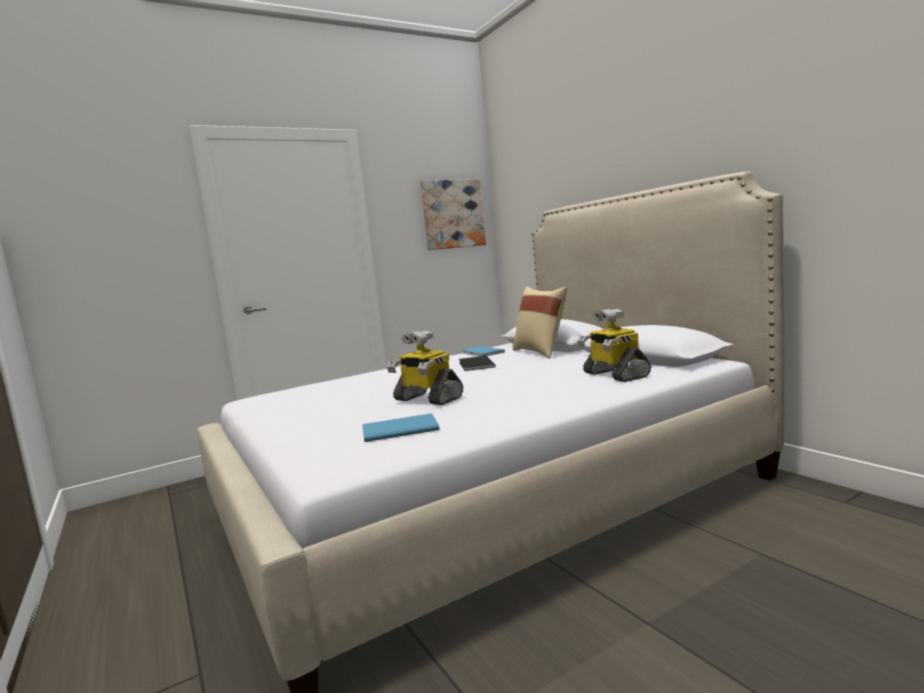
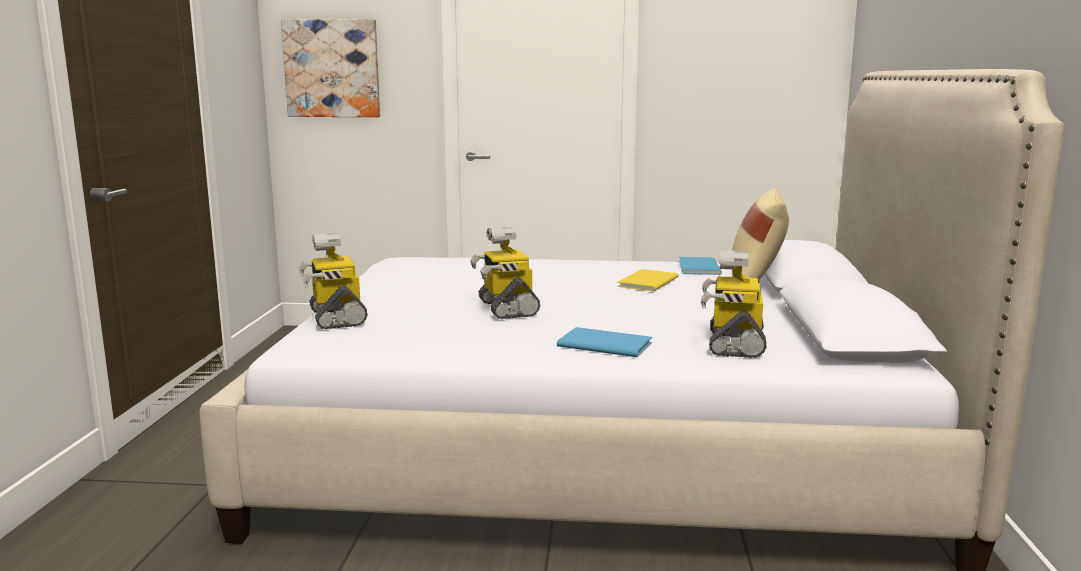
camera: 35 degrees right, 5 degrees up
(304, 443) = (336, 317): none -> toy robot
(397, 429) = (415, 330): blue book -> blue book (603, 343)
(452, 214) = (775, 55): picture -> picture (332, 69)
(475, 365) = (645, 282): black book -> yellow book

